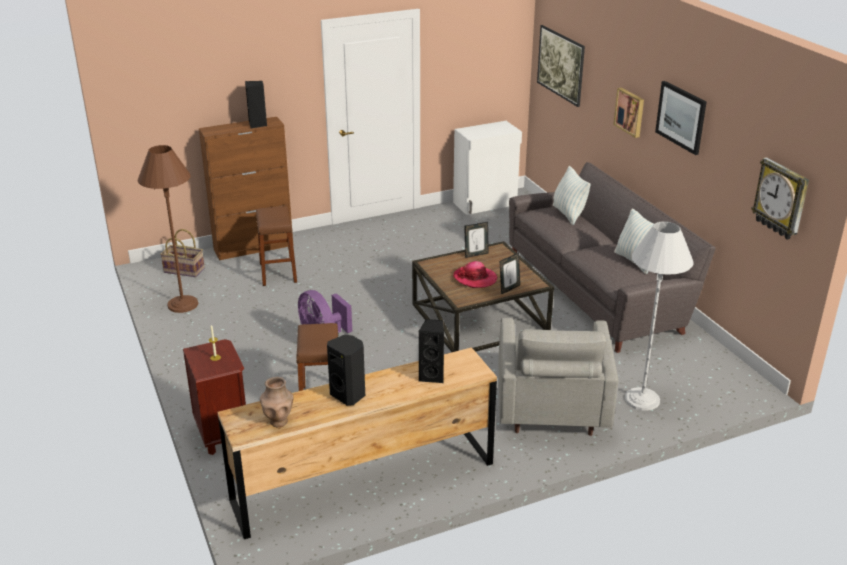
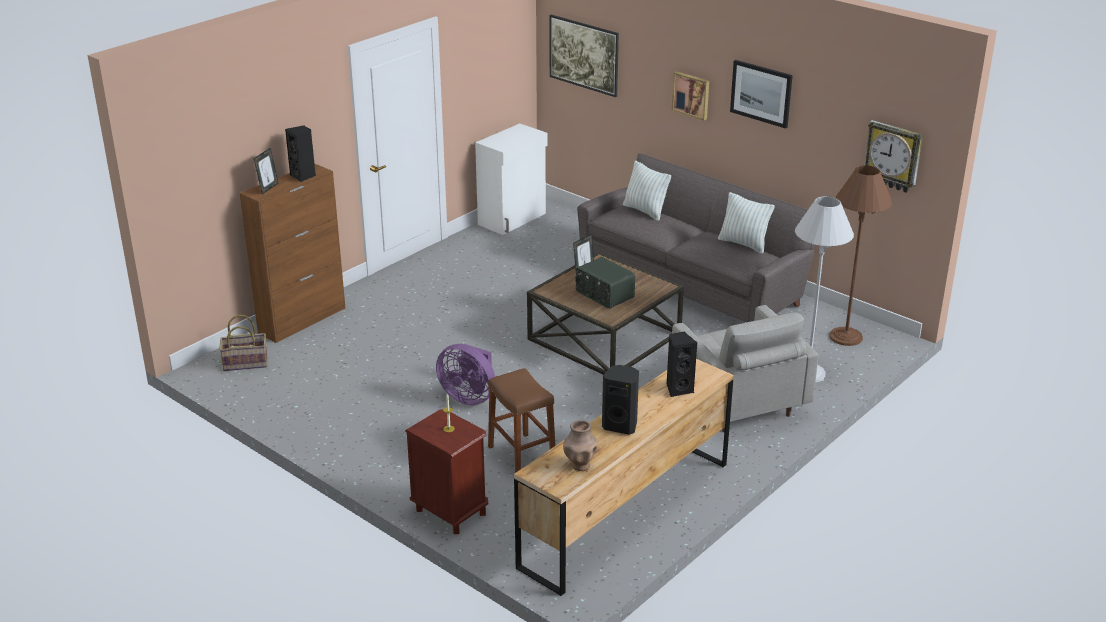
camera: 25 degrees left, 0 degrees up
(183, 304) = (280, 399): brown floor lamp -> brown floor lamp (845, 337)
(278, 273) = (356, 340): brown stool -> none
(475, 278) = (604, 295): hat -> radio
(509, 289) = (644, 297): picture frame -> picture frame (268, 188)

